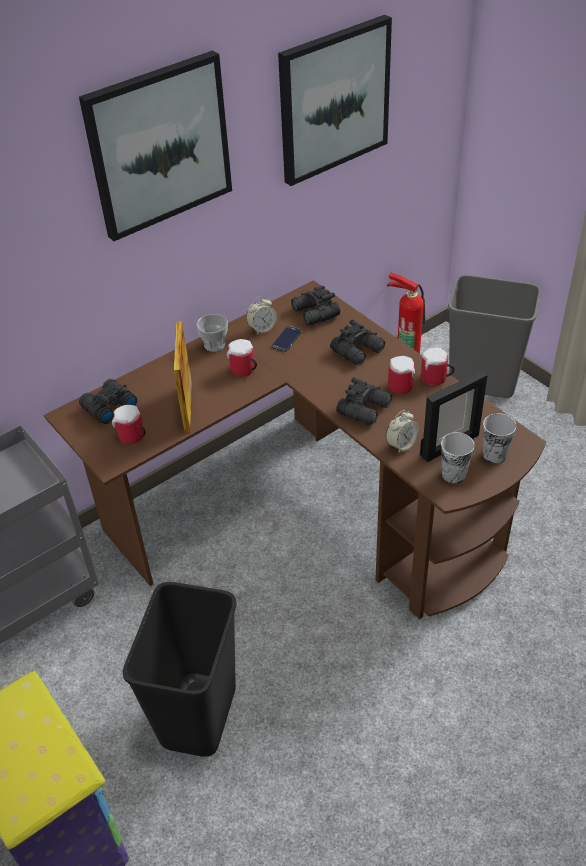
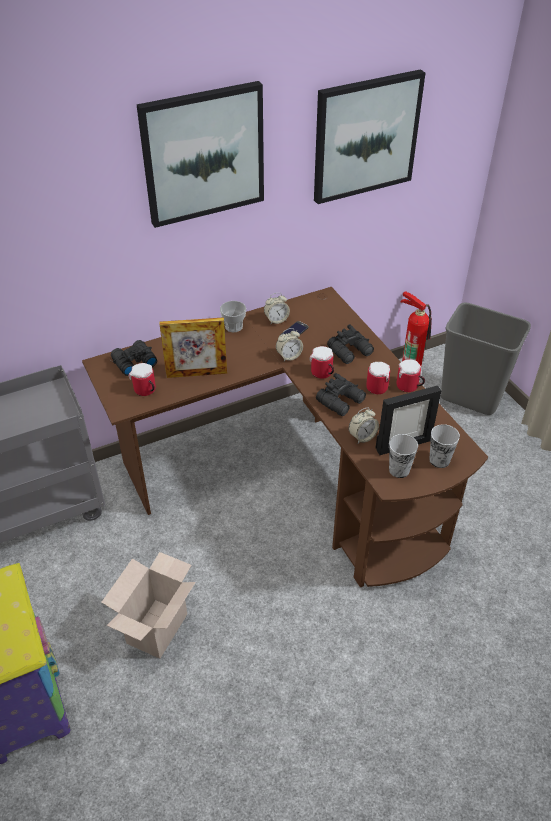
camera: 10 degrees right, 0 degrees up
(188, 407) = (196, 374): picture frame -> picture frame turned 105 degrees counterclockwise
(197, 714) = (156, 626): black trash can -> cardboard box
(244, 371) = (251, 352): mug -> mug (322, 374)
(289, 368) = (289, 356): none -> alarm clock
(315, 313) = (323, 314): black binoculars -> none

